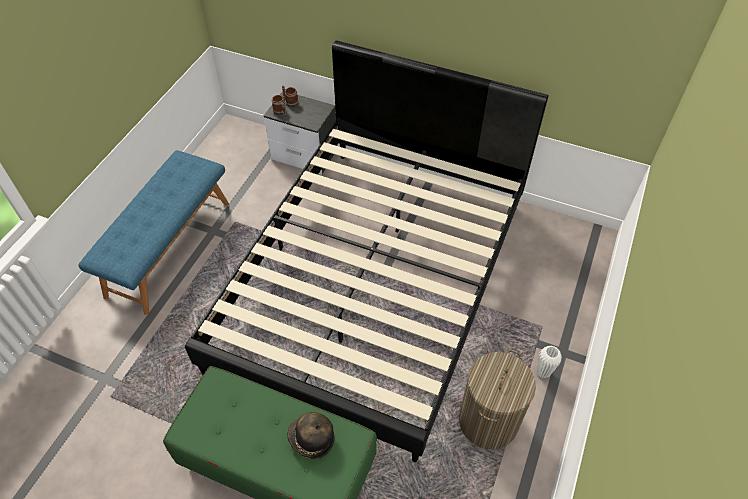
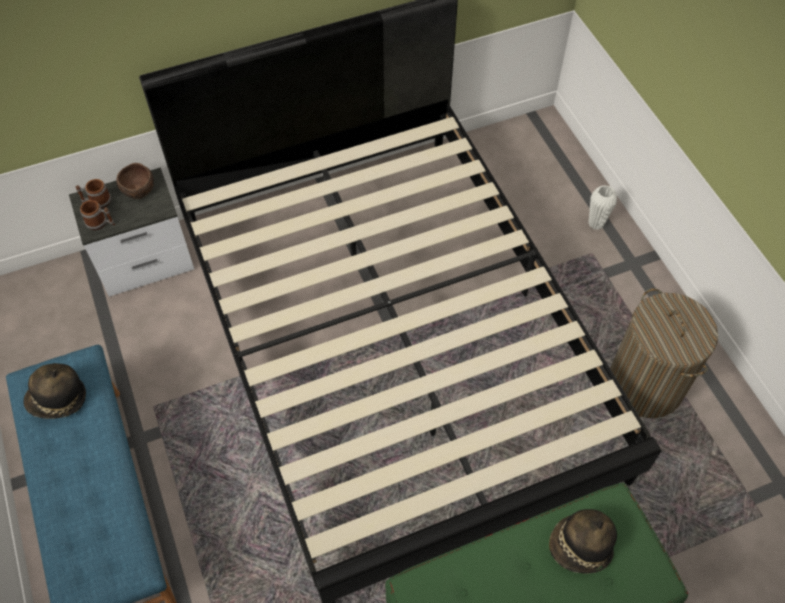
camera: 45 degrees left, 5 degrees up
(179, 174) = (58, 400): none -> hat
(313, 108) = (138, 189): none -> brown bowl
(543, 372) = (639, 297): white vase -> white vase (596, 223)

